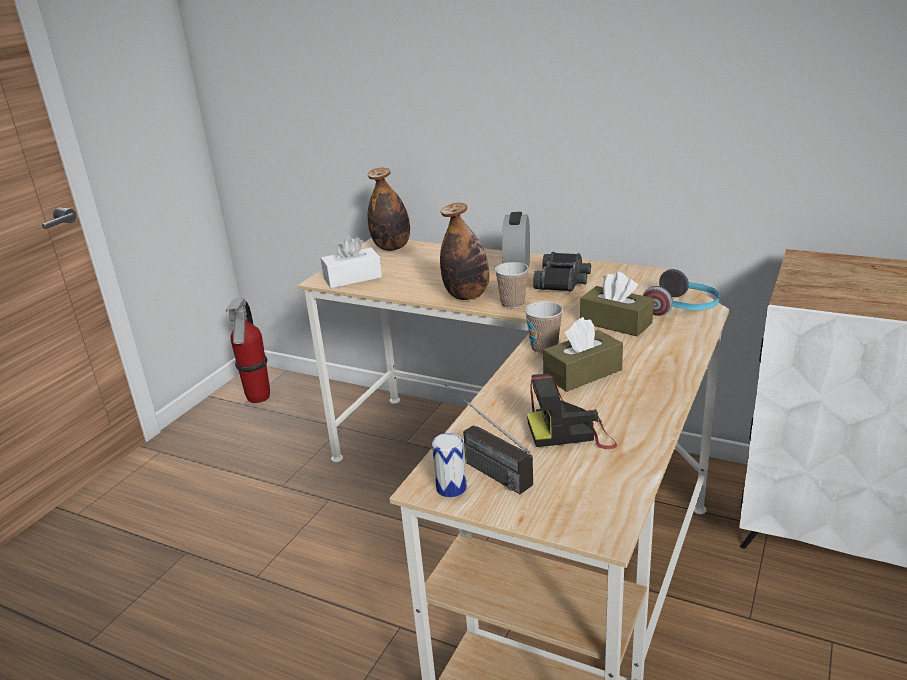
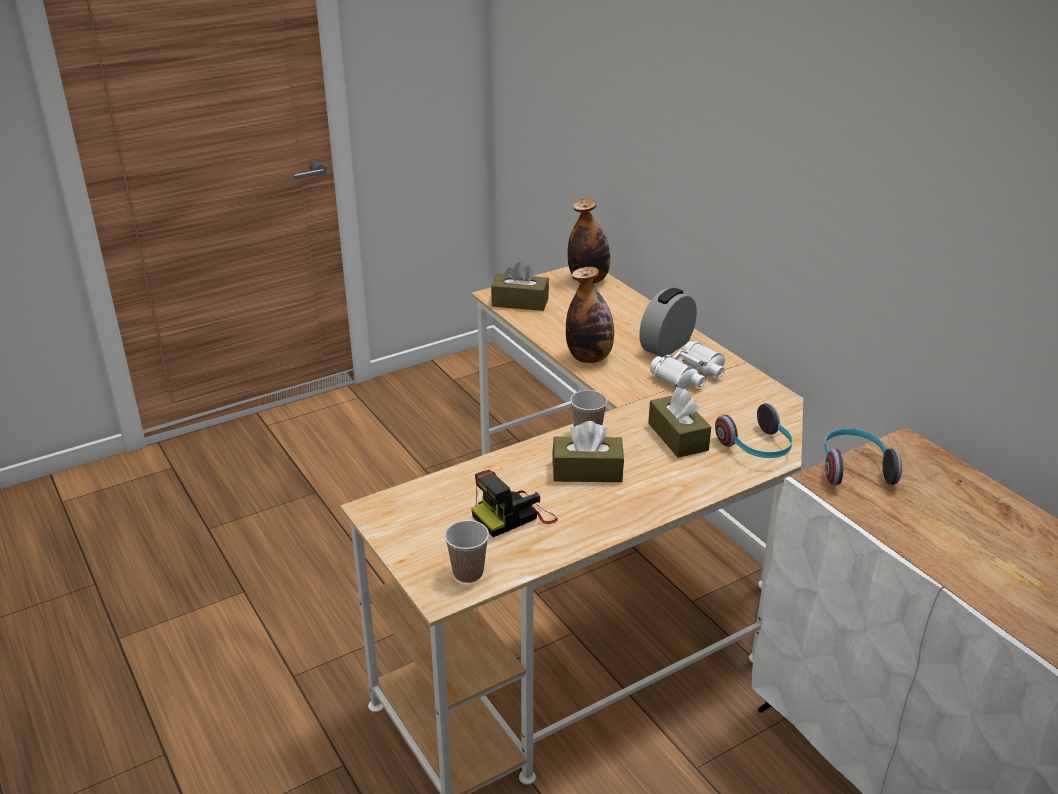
camera: 30 degrees right, 5 degrees up
(258, 398) = (469, 378): fire extinguisher -> none
(352, 278) = (520, 302): white tissue box -> brown tissue box
(451, 488) = (384, 517): can -> none
(482, 466) = (422, 511): radio -> none
(512, 304) = (616, 381): cup -> cup (468, 573)
(563, 281) = (690, 375): black binoculars -> white binoculars
(571, 432) = (514, 516): camera -> camera turned 60 degrees counterclockwise
(800, 283) = (854, 468): none -> headphones

